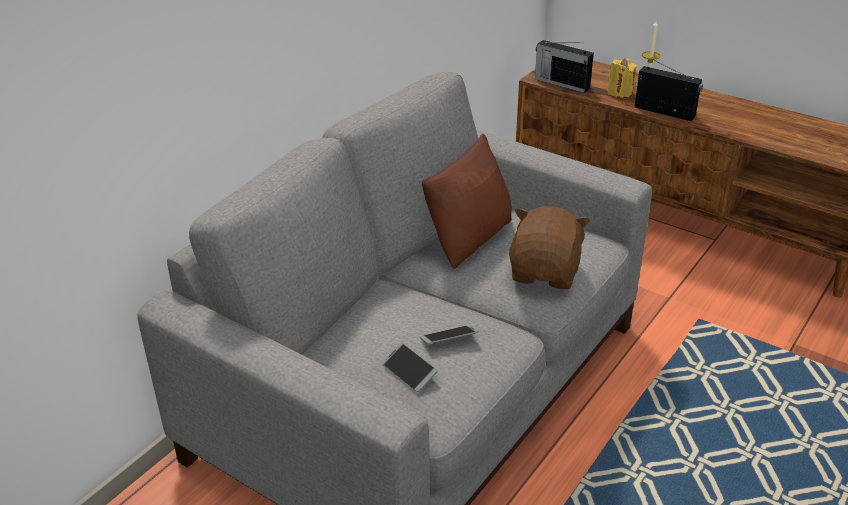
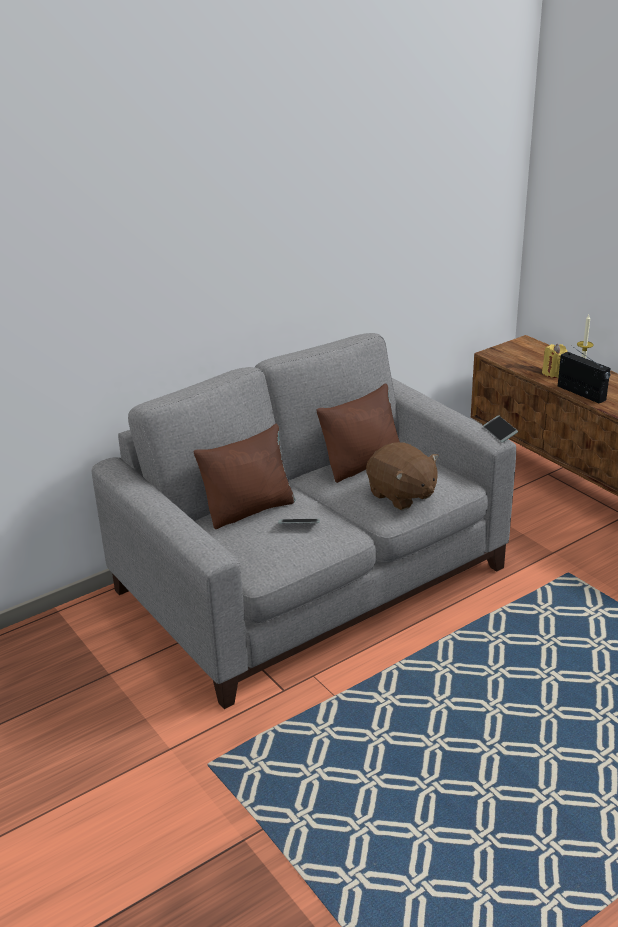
camera: 20 degrees right, 5 degrees down
(366, 328) = (249, 510): none -> brown pillow
(409, 372) = (258, 540): phone -> phone (500, 432)
(545, 272) = (401, 495): brown plush toy -> brown plush toy turned 105 degrees clockwise
(561, 83) = (508, 360): radio -> none

